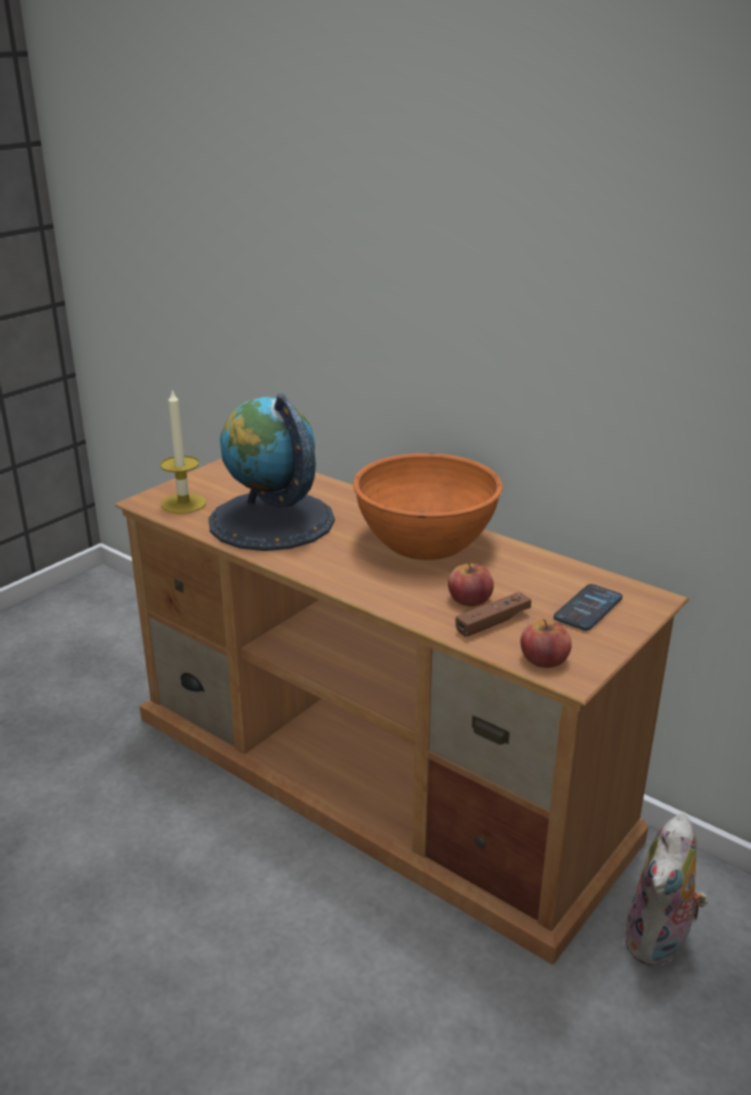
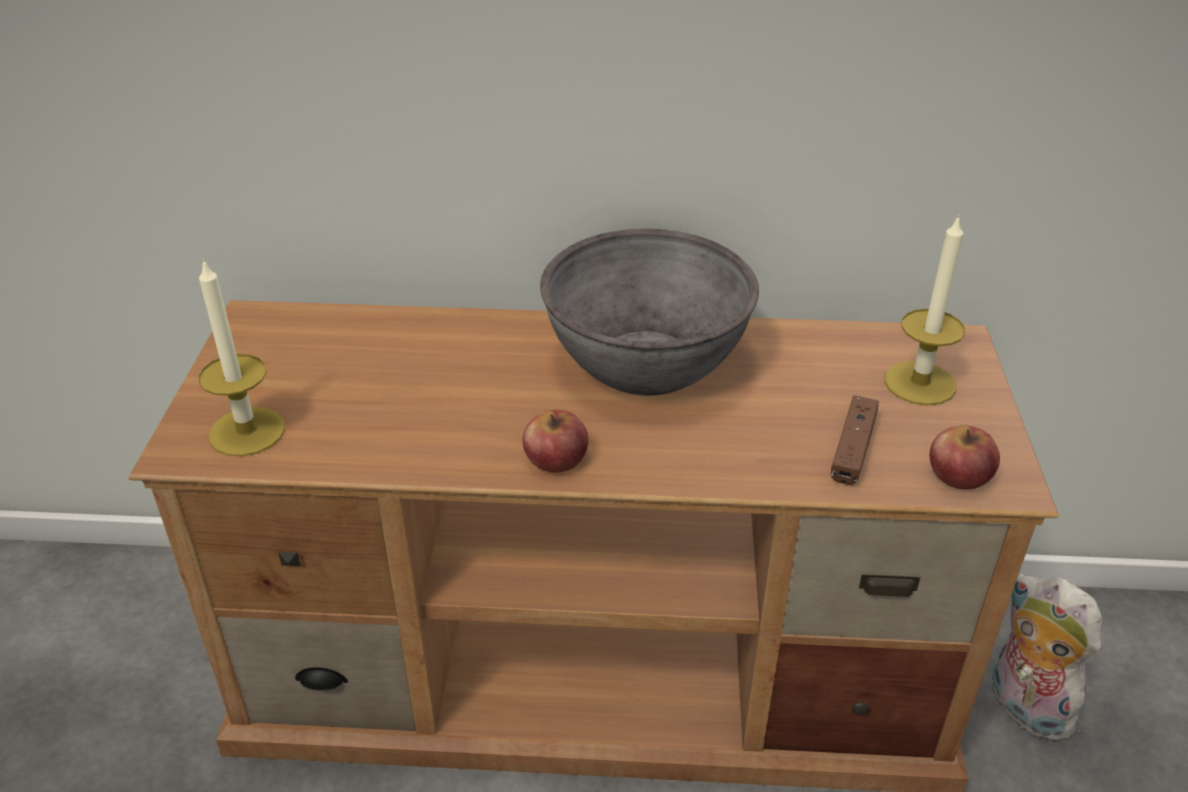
camera: 35 degrees left, 10 degrees up
(271, 521) = (412, 410): globe -> none
(425, 542) = (646, 362): orange bowl -> grey bowl
(469, 599) = (791, 426): apple -> apple (556, 458)
(588, 608) = (920, 383): phone -> candle
(659, 942) = (1022, 707): plush toy -> plush toy turned 150 degrees clockwise

